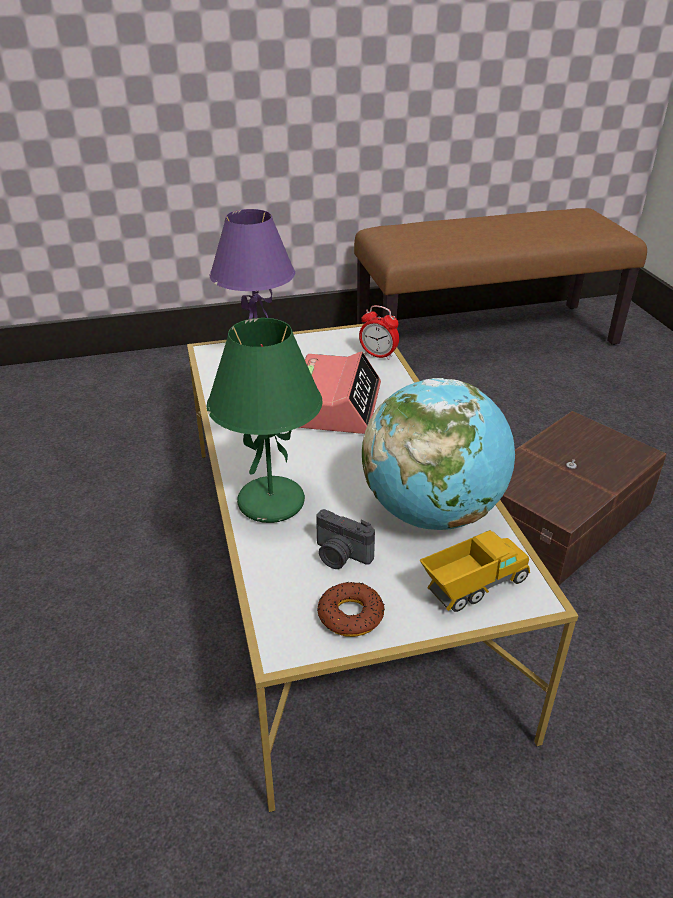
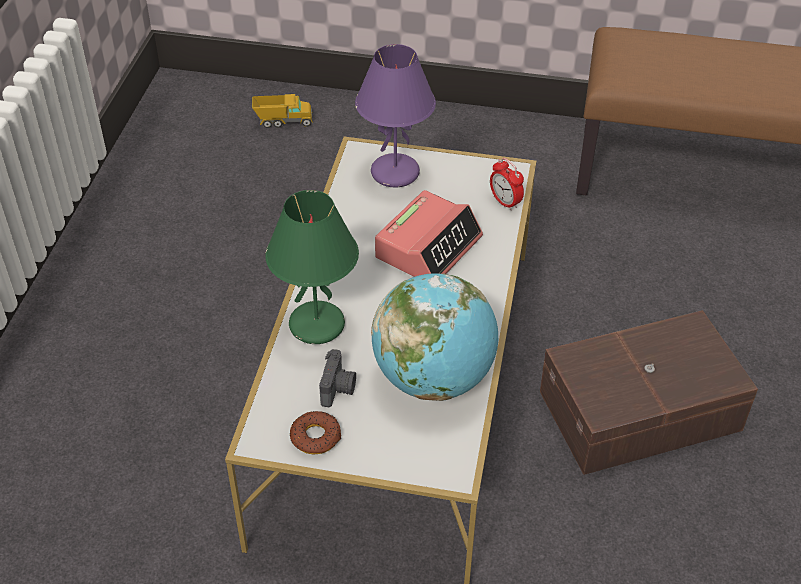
camera: 25 degrees right, 10 degrees up
(340, 556) = (338, 389): camera -> camera turned 135 degrees counterclockwise
(473, 588) = (417, 451): toy truck -> toy truck (283, 122)

